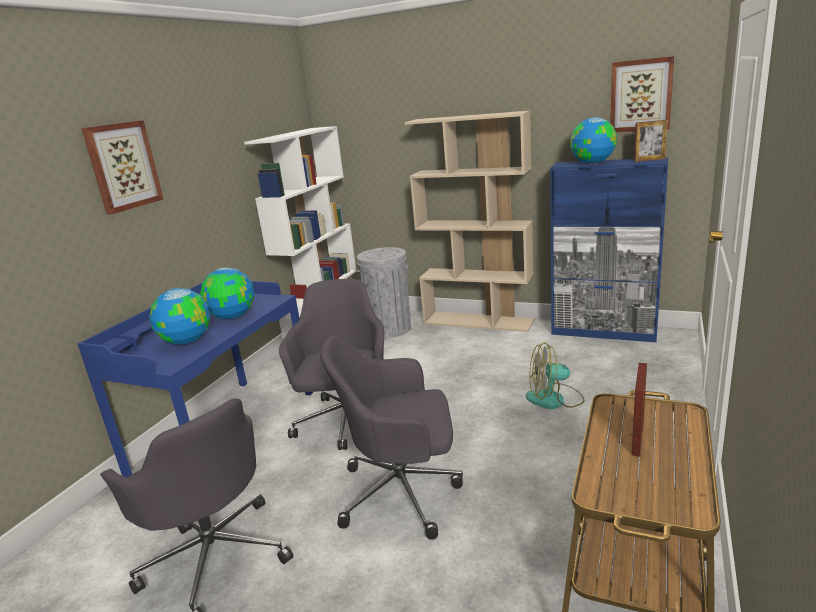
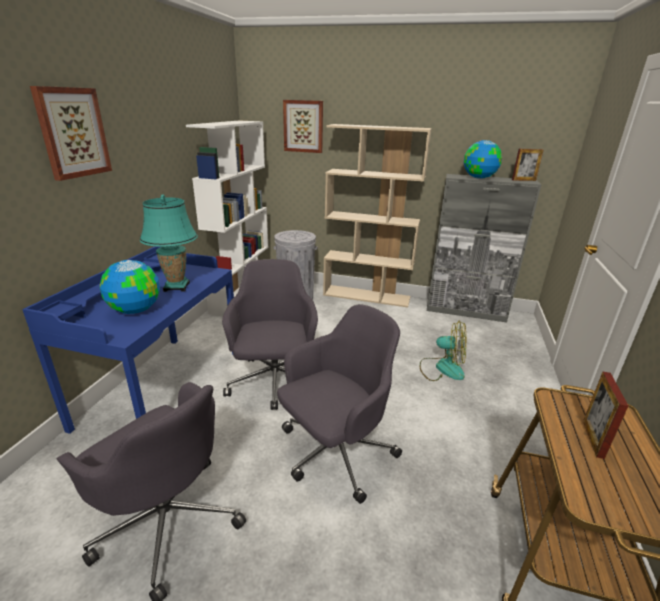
camera: 10 degrees left, 5 degrees up
(233, 316) = (176, 287): globe -> turquoise table lamp
(403, 492) = (335, 453): grey office chair -> grey office chair turned 150 degrees clockwise
(554, 399) = (442, 368): fan -> fan turned 150 degrees counterclockwise
(604, 332) = (466, 311): blue cabinet -> grey cabinet
(641, 95) = (523, 126): picture -> picture (303, 126)

